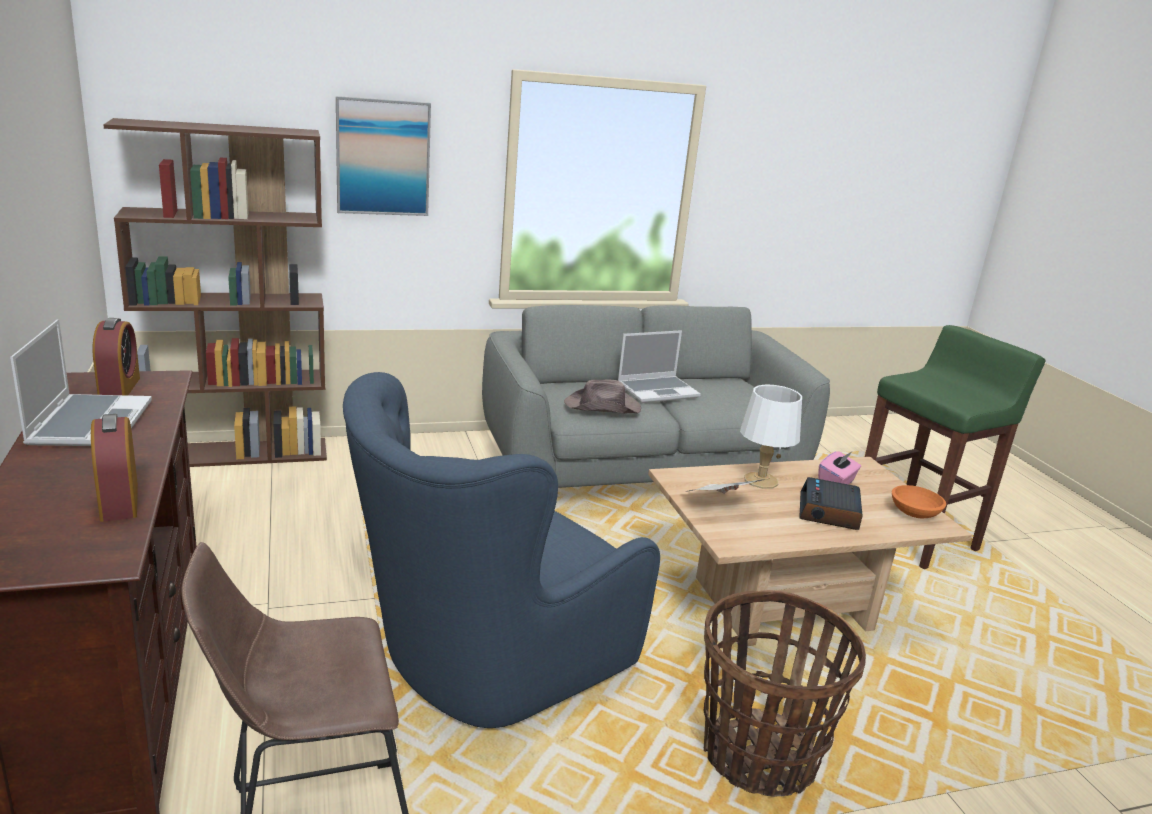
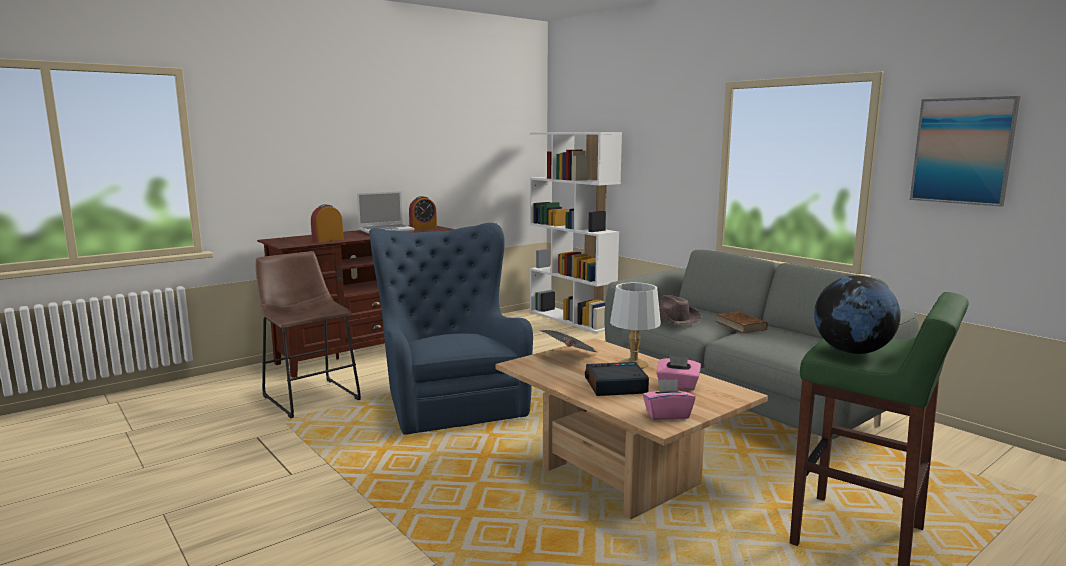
camera: 70 degrees right, 10 degrees down
(239, 453) = (572, 319): brown bookcase -> white bookcase
(383, 157) = (654, 148): picture -> picture (962, 151)
(487, 663) = (449, 402): blue armchair -> blue armchair turned 45 degrees clockwise
(658, 390) = (741, 325): laptop -> brown book
(758, 756) = (425, 485): basket -> none
(915, 514) = (667, 415): orange bowl -> pink tissue box
(959, 396) = (852, 352): none -> globe

